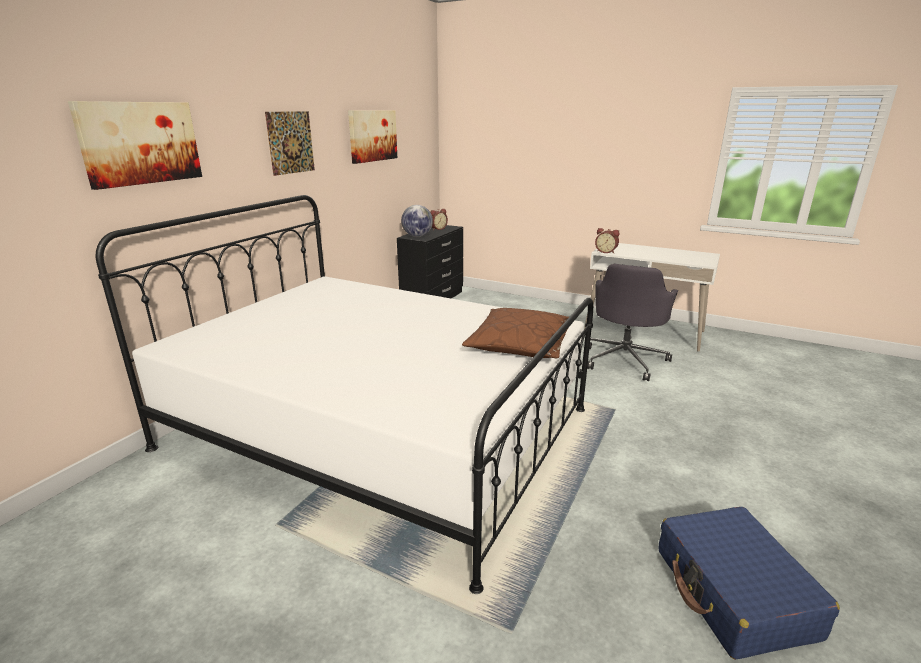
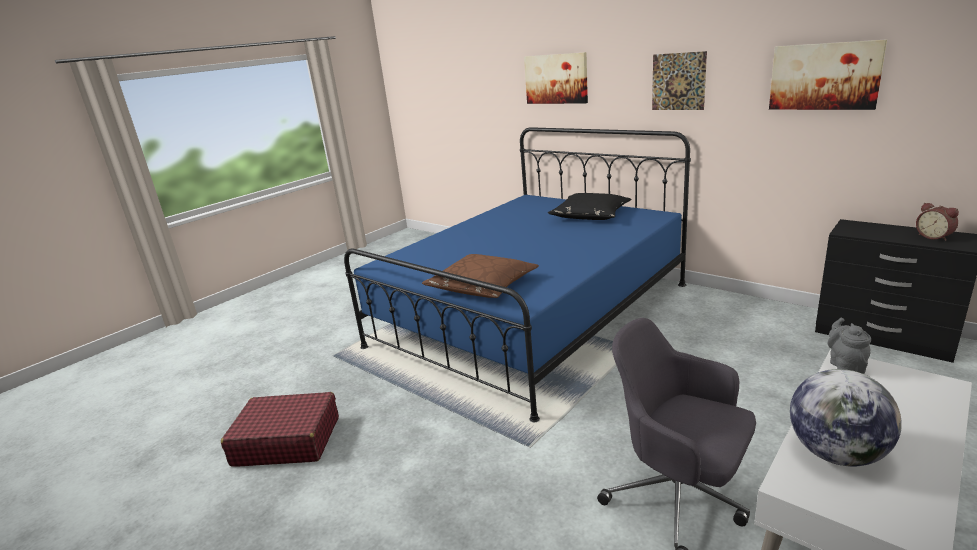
camera: 105 degrees right, 0 degrees up
(300, 307) = (590, 215): none -> black pillow
(378, 428) = (531, 314): white bed -> blue bed
(417, 236) = (858, 228): globe -> globe (836, 453)
(606, 251) = (845, 365): alarm clock -> grey teapot
(733, 593) = (287, 441): blue suitcase -> red suitcase

